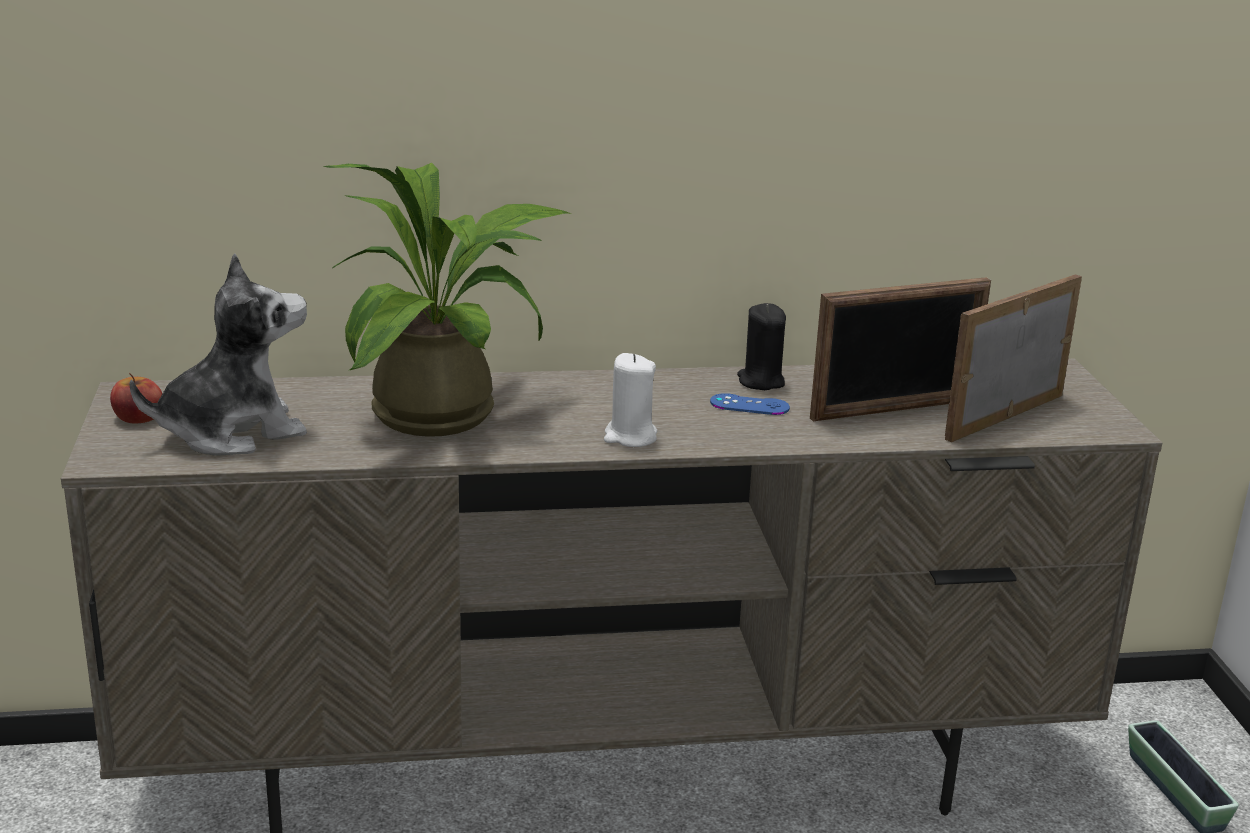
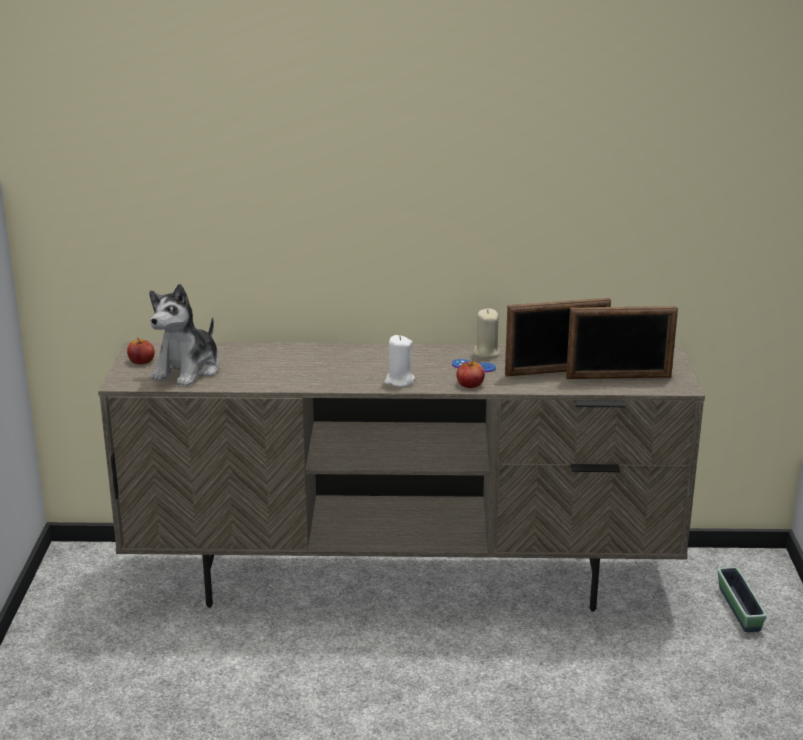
camera: 10 degrees right, 0 degrees up
(232, 432) = (188, 370): plush toy -> plush toy turned 135 degrees clockwise
(449, 413) = (305, 364): potted plant -> none
(757, 437) = (470, 384): none -> apple
(760, 381) = (486, 353): black candle -> beige candle
(1004, 416) = (618, 377): picture frame -> picture frame turned 150 degrees counterclockwise

